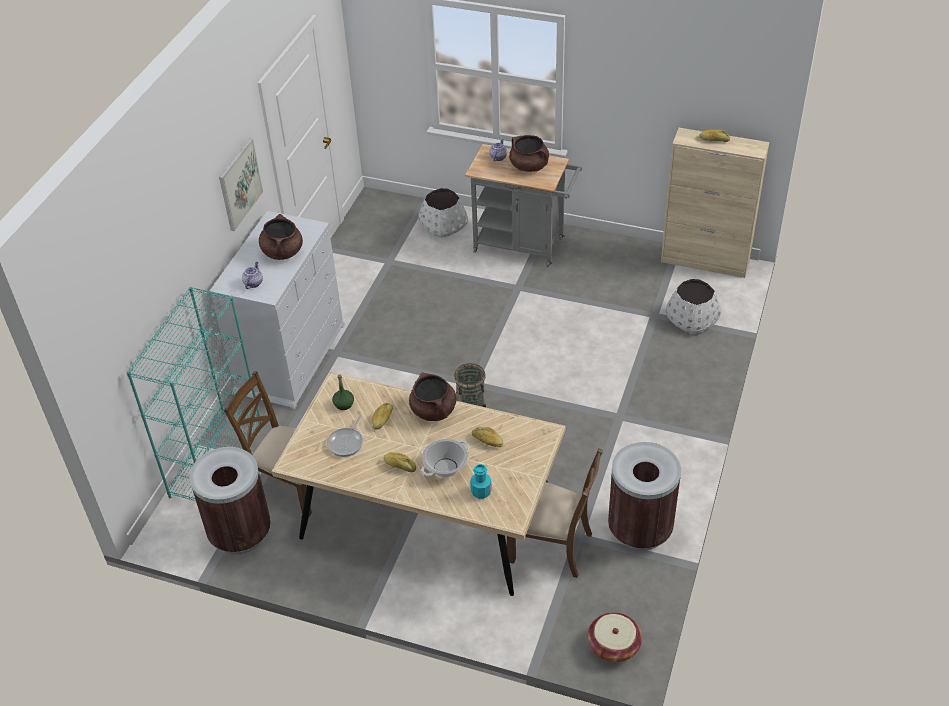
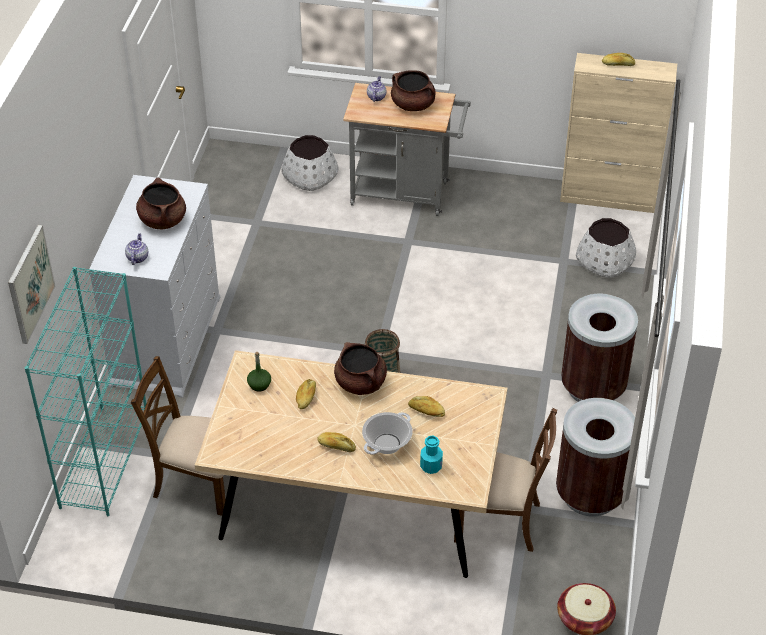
camera: 10 degrees left, 0 degrees up
(240, 184) = (110, 147): picture -> picture (30, 284)
(240, 533) = (150, 540): brown trash can -> brown trash can (593, 387)
(346, 442) = (272, 426): frying pan -> none

